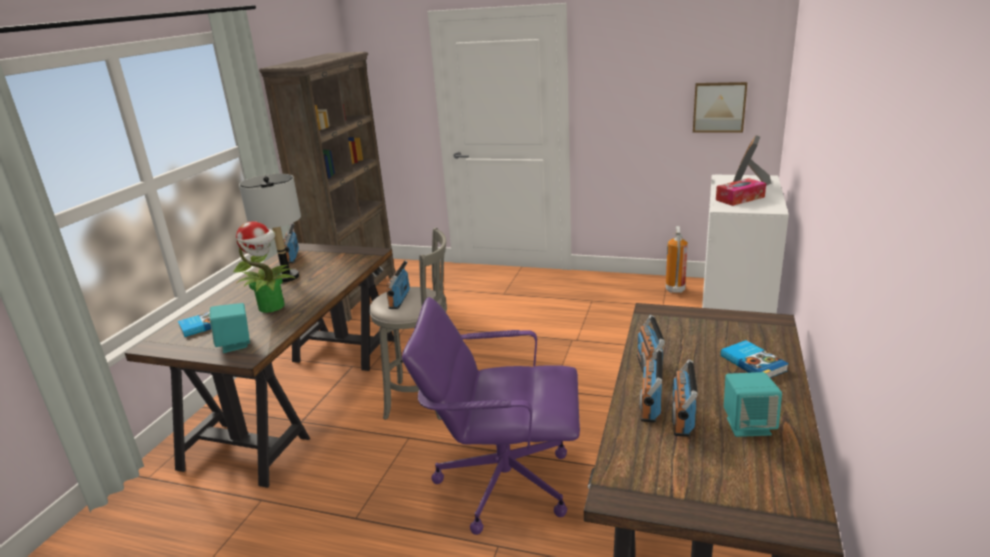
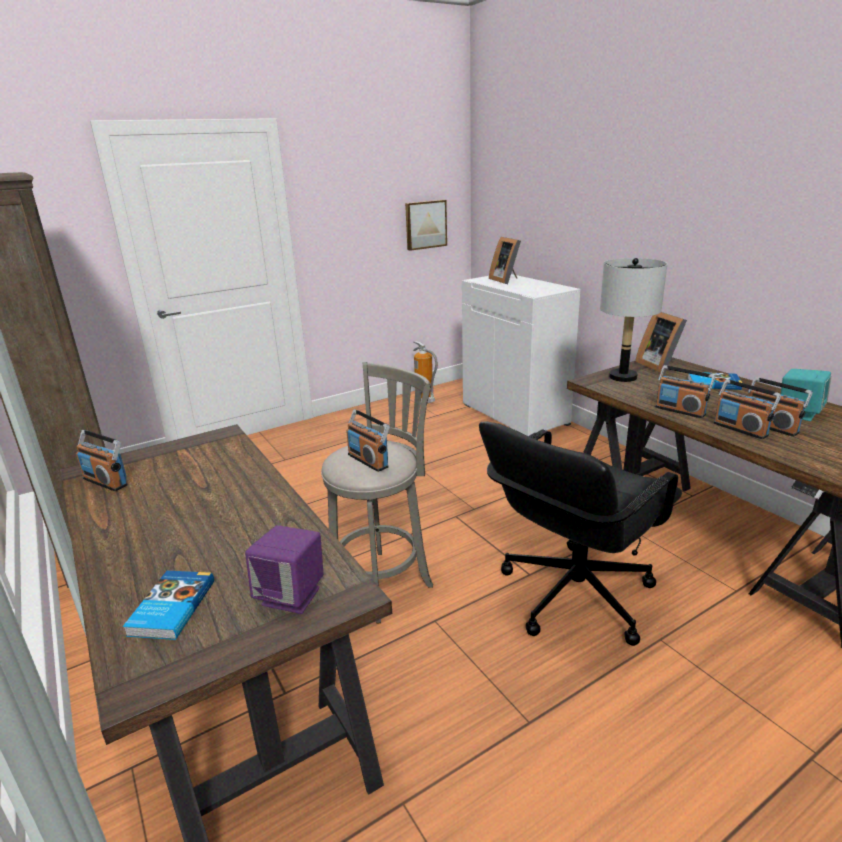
camera: 50 degrees left, 0 degrees up
(235, 344) = (292, 596): turquoise speaker -> purple speaker
(272, 306) = (230, 535): potted plant -> none
(287, 277) = (162, 501): grey table lamp -> grey table lamp (623, 377)
(503, 482) = (573, 594): purple office chair -> black office chair
(740, 198) = (526, 288): tissue box -> none
(754, 325) = (659, 365): none -> picture frame

